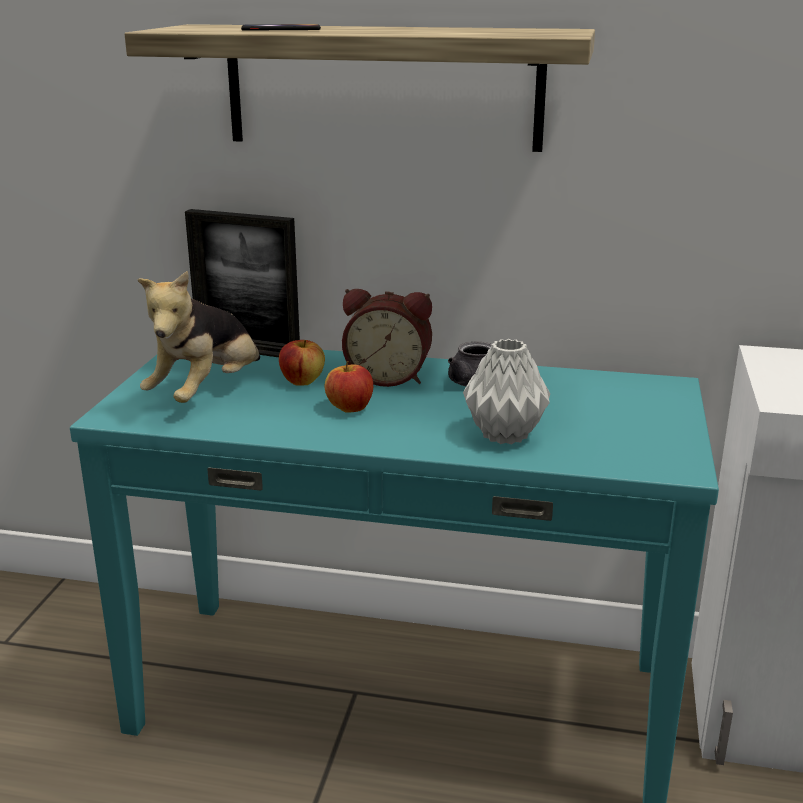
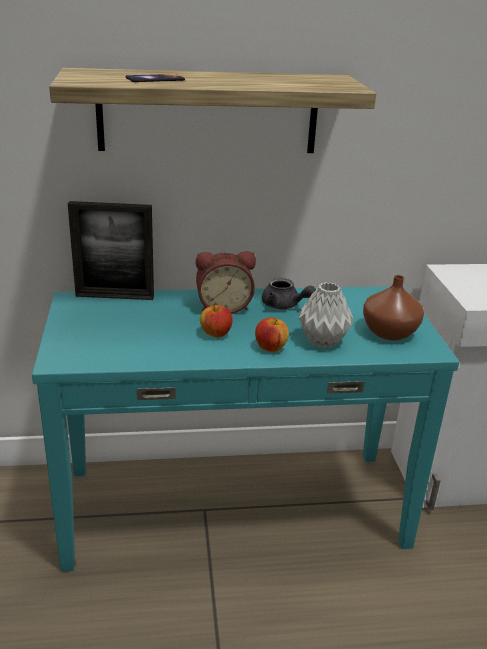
camera: 20 degrees left, 5 degrees up
(207, 393) = (111, 334): plush toy -> none
(302, 382) = (170, 317): apple -> apple (270, 348)
(624, 436) = (390, 333): none -> brown vase

